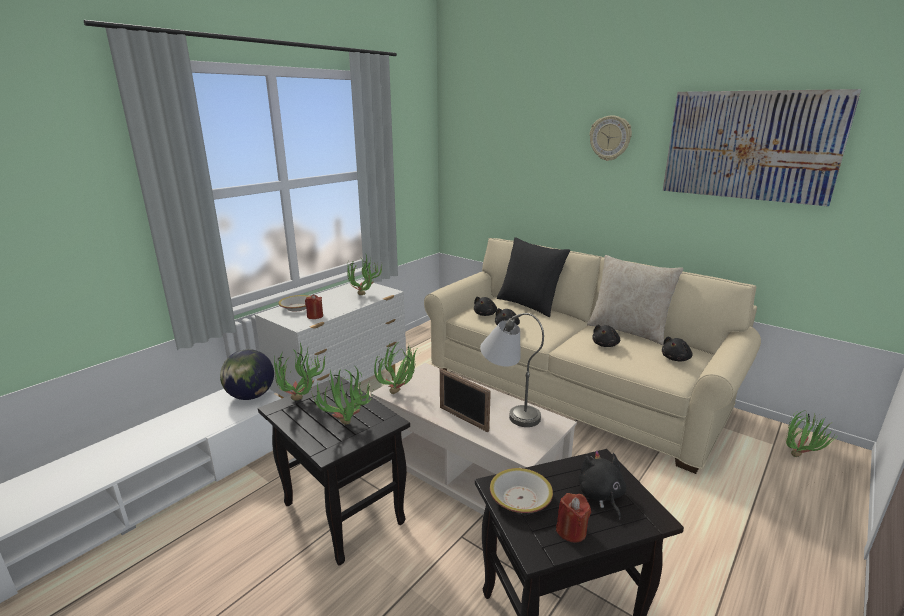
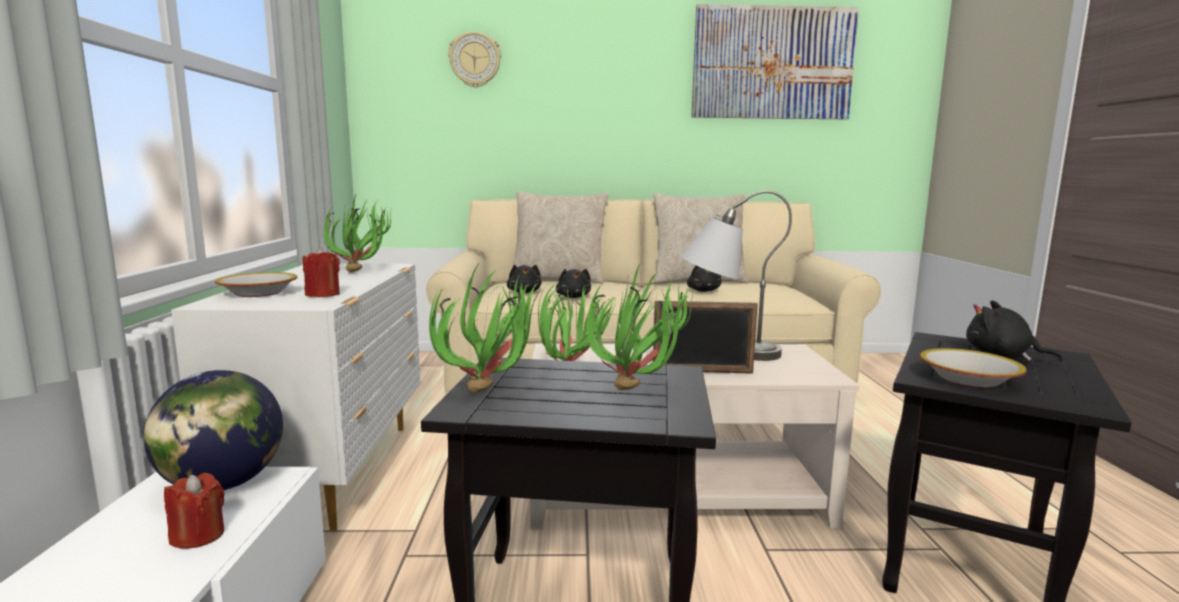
camera: 40 degrees left, 10 degrees down
(529, 305) = (558, 279): black pillow -> beige pillow
(571, 531) = (1059, 382): red candle -> red candle (198, 536)
(610, 138) = (622, 59): wall clock -> wall clock (475, 60)
(676, 359) = (778, 288): black plush toy -> none
(800, 456) = (882, 369): potted plant -> none

